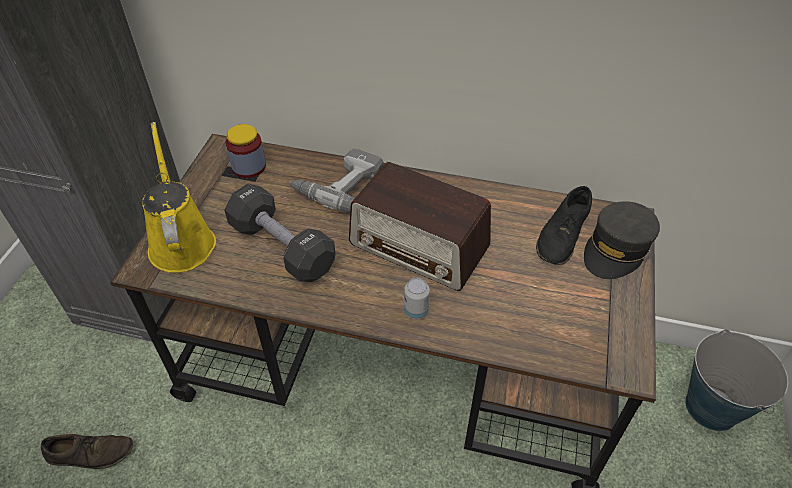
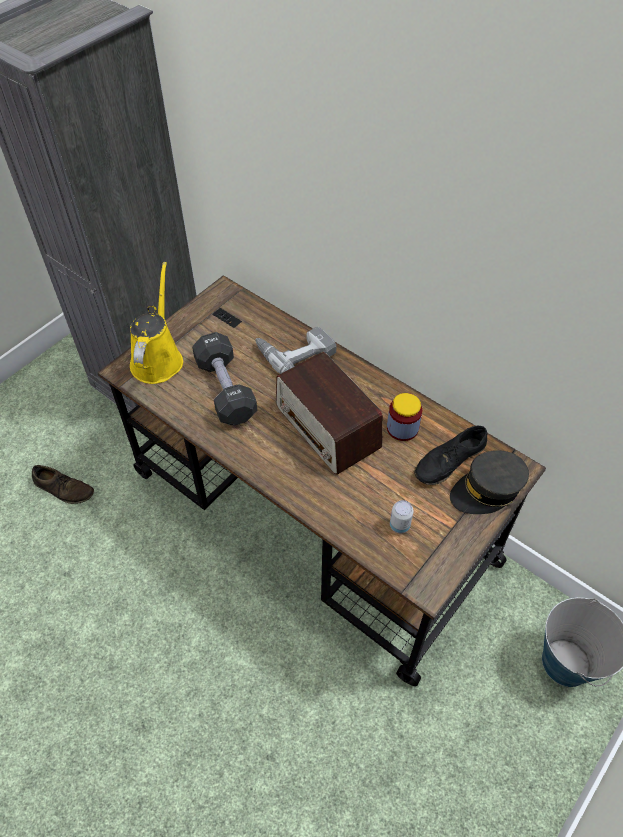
camera: 25 degrees right, 5 degrees up
(249, 167) = (235, 314): jar -> jar (402, 428)
(416, 311) = (294, 477): can -> can (399, 525)

